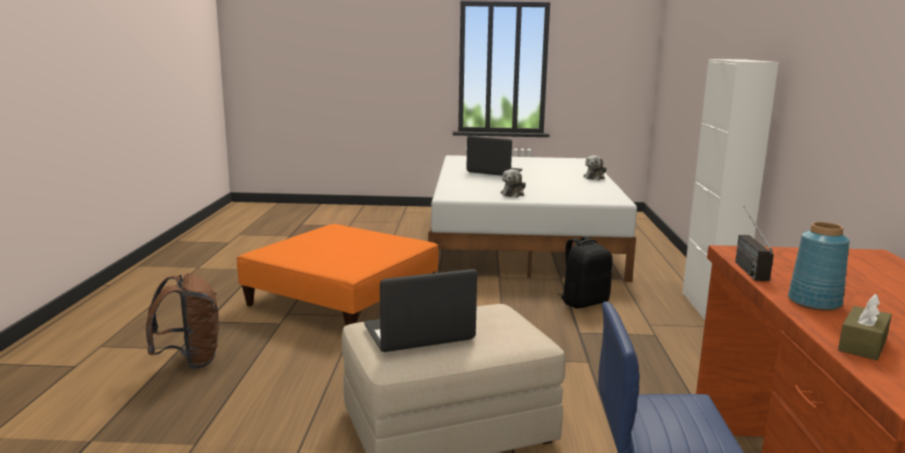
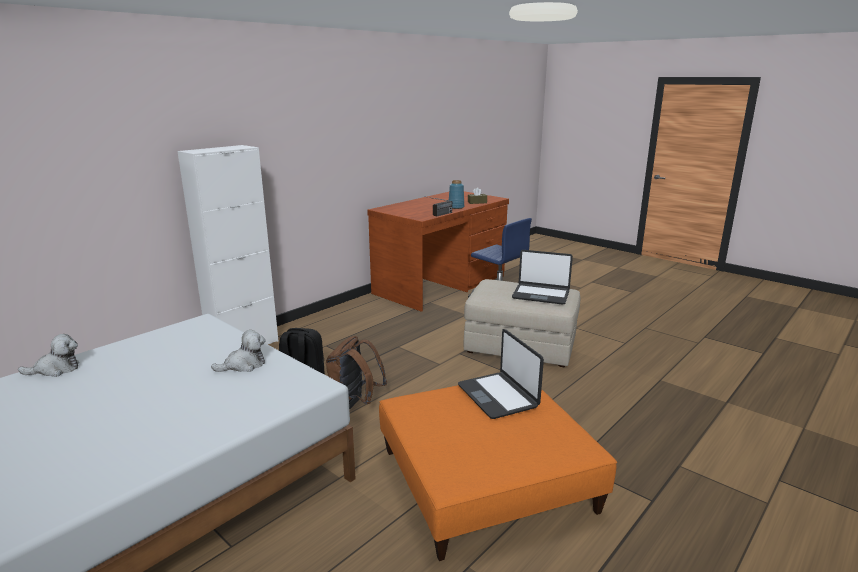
camera: 140 degrees left, 5 degrees up
(190, 361) = (667, 445): brown backpack -> brown backpack (354, 406)
(494, 172) = (80, 445): laptop -> laptop (498, 396)

